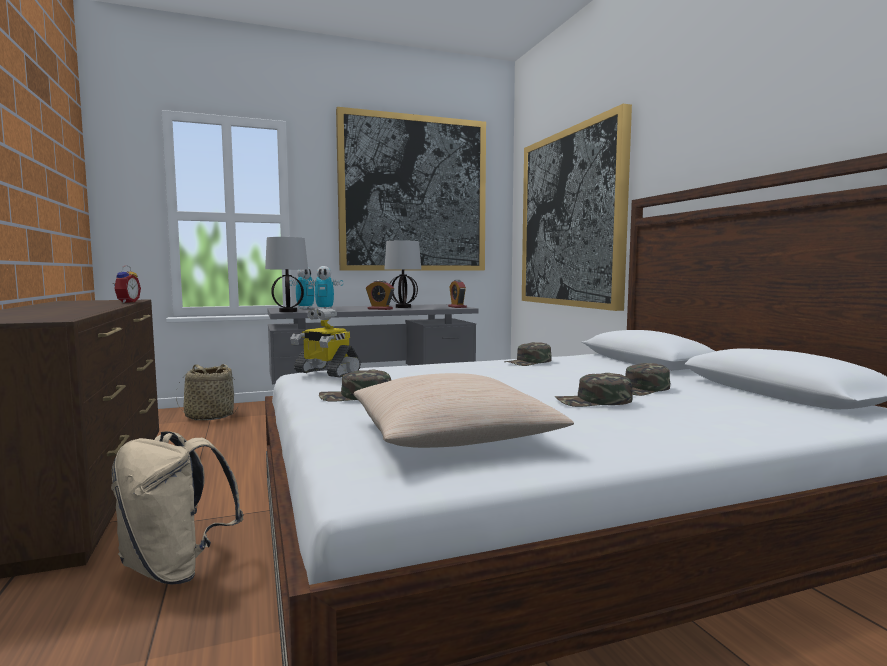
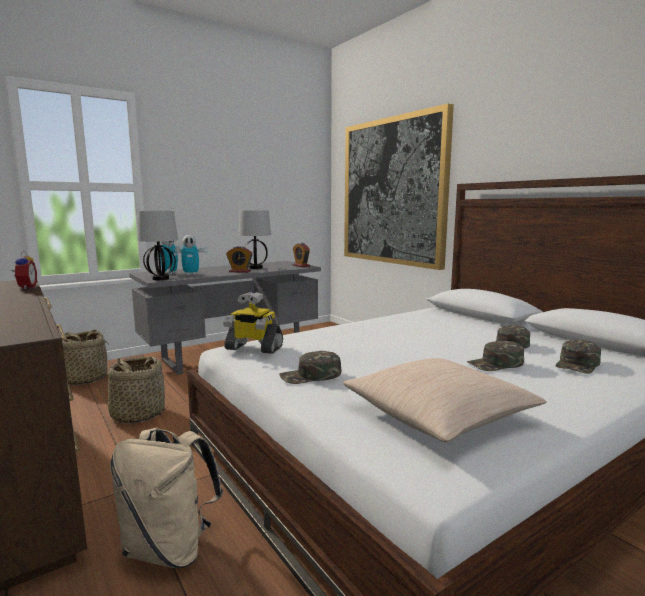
camera: 15 degrees left, 5 degrees up
(236, 450) = (137, 414): none -> basket
(413, 194) = (252, 165): picture -> none
(528, 362) = (398, 321): green cap -> green cap (578, 364)

